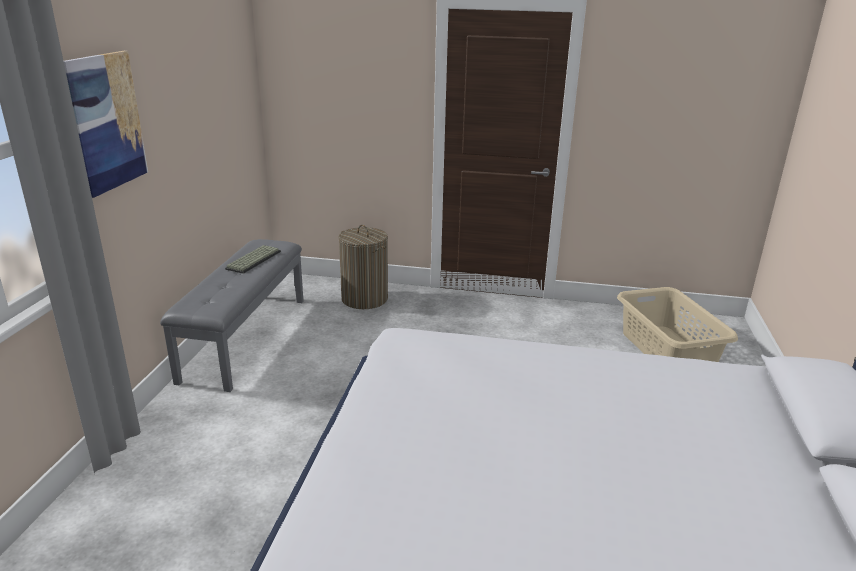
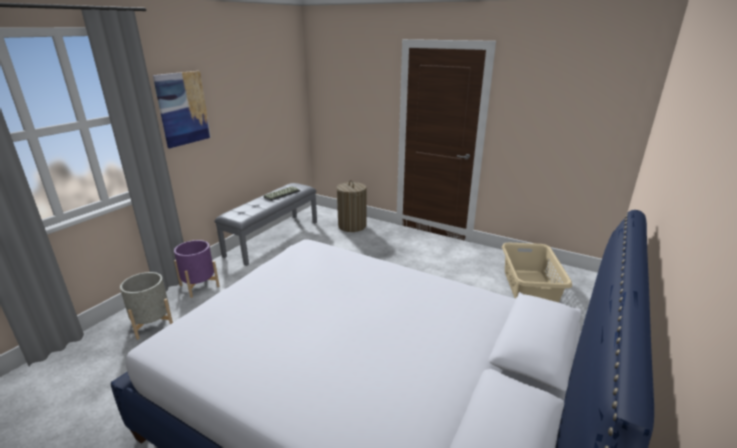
camera: 20 degrees right, 0 degrees up
(122, 529) = (153, 324): none -> grey planter
(166, 442) = (199, 286): none -> purple planter

